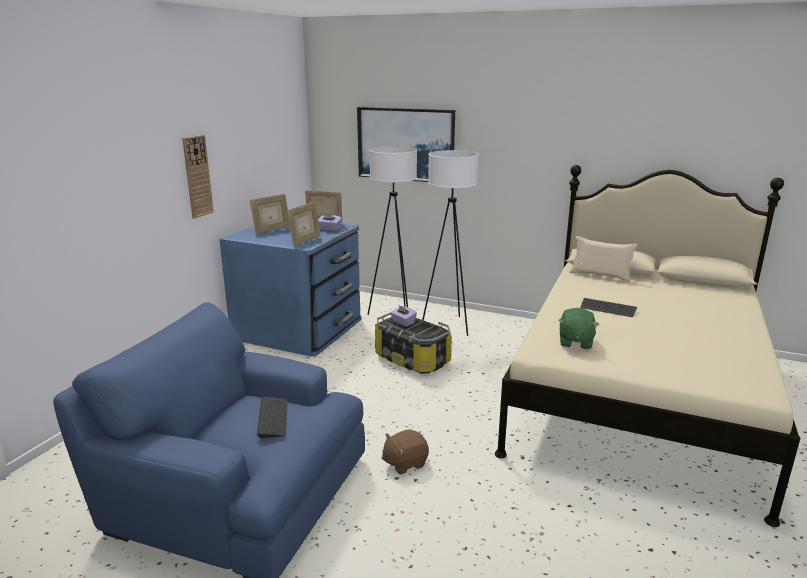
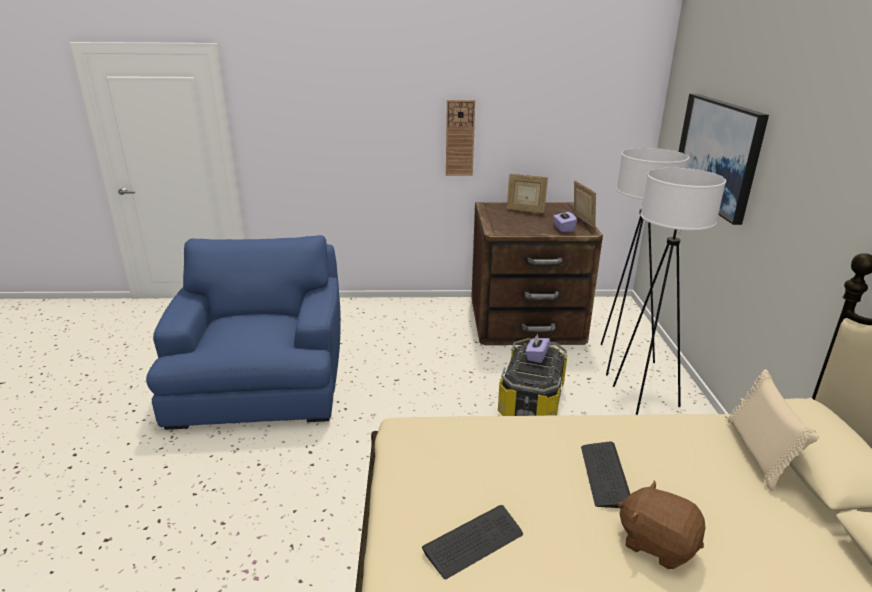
camera: 65 degrees right, 5 degrees up
(273, 418) = (250, 333): keyboard -> keyboard (473, 542)
(301, 328) = (527, 320): blue dresser -> brown dresser
(305, 241) = (512, 228): picture frame -> none
(405, 463) = (335, 450): brown plush toy -> brown plush toy (657, 543)
(575, 342) = (450, 455): green plush toy -> none

